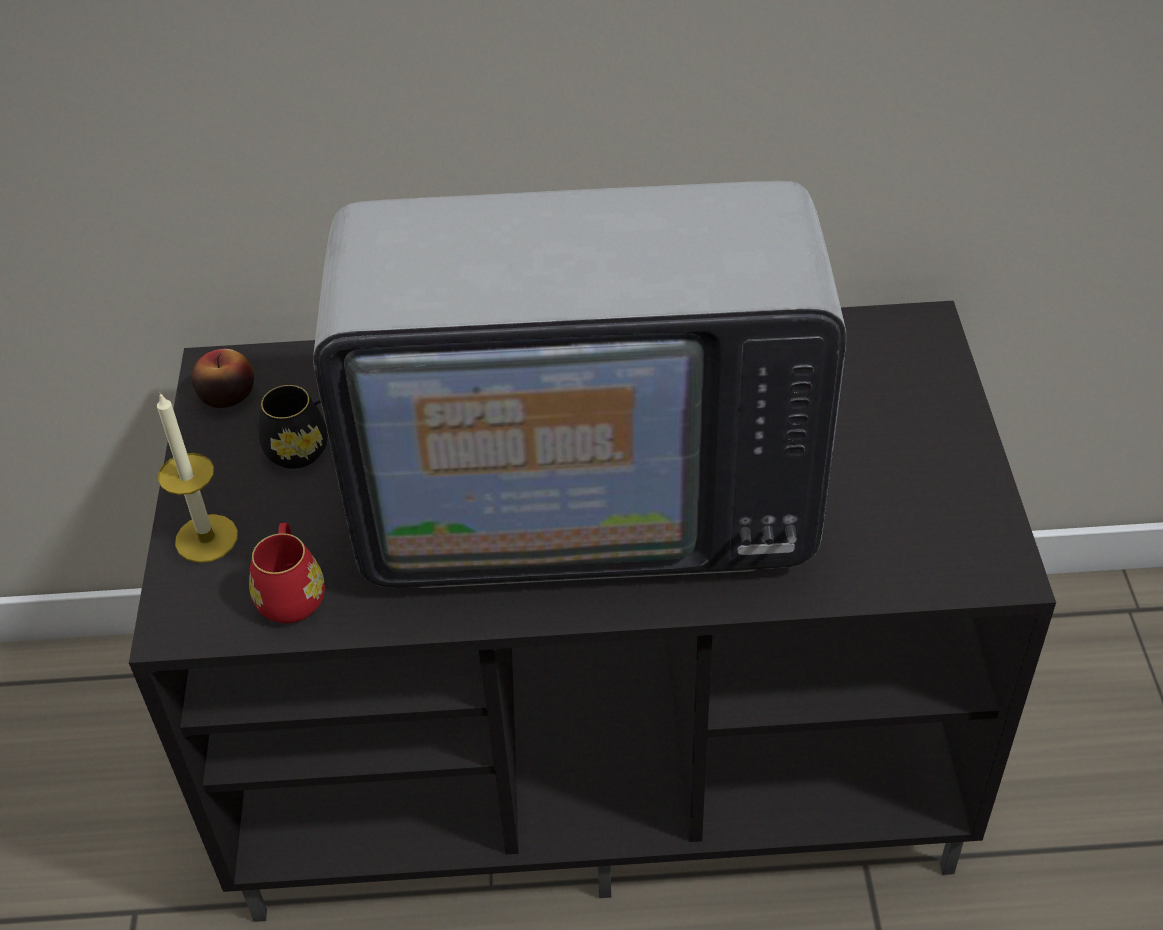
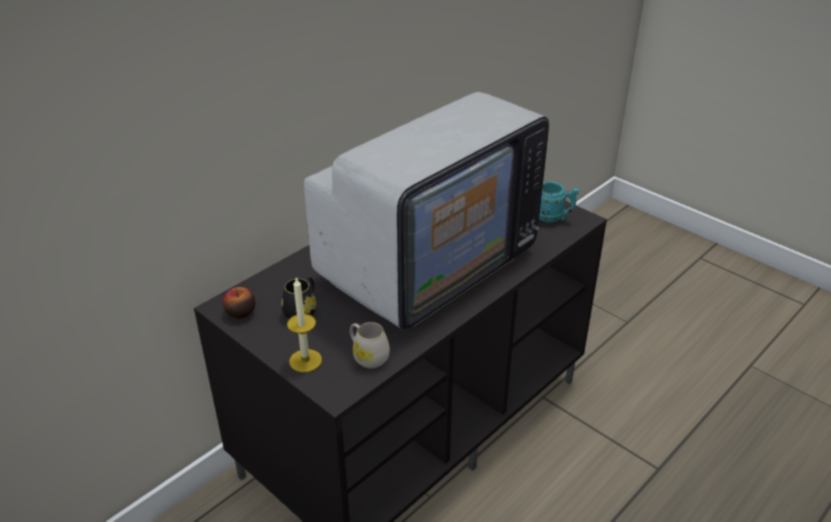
camera: 45 degrees left, 10 degrees down
(291, 593) = (368, 356): red mug -> white mug
(944, 532) = (553, 218): none -> turquoise mug

